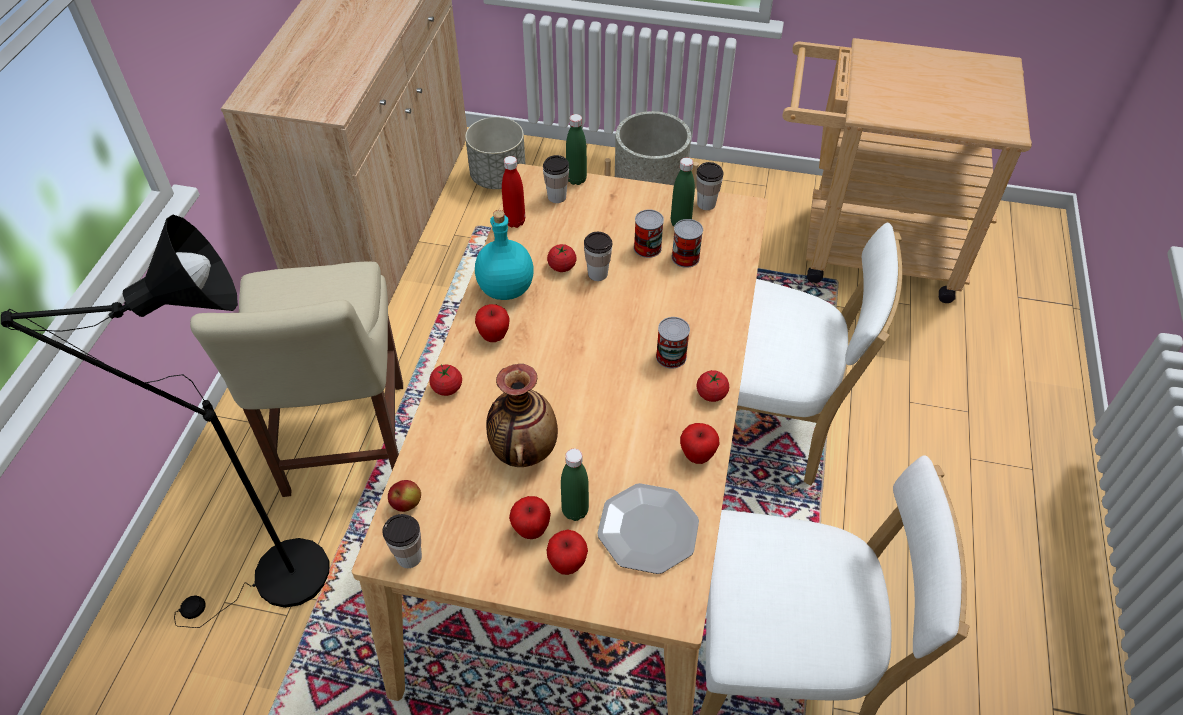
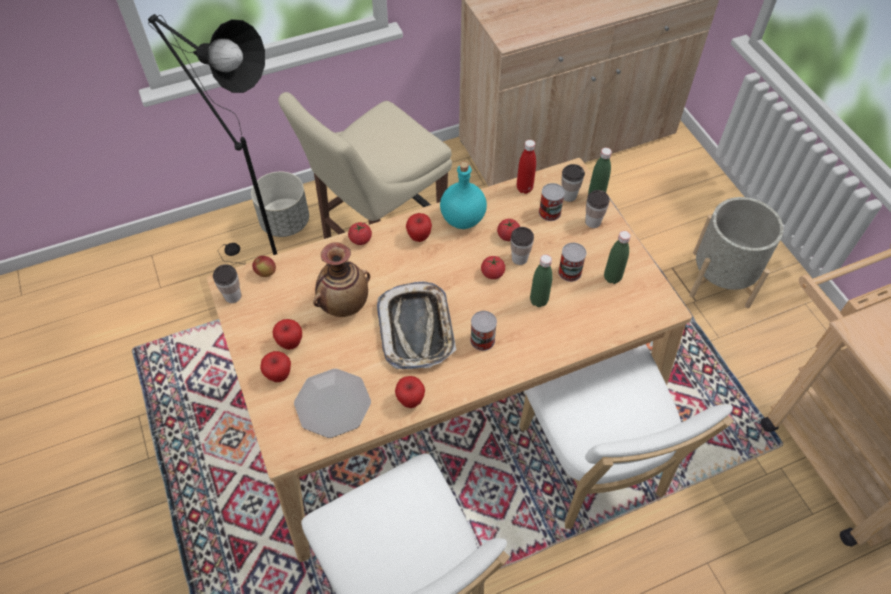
camera: 55 degrees right, 5 degrees up
(498, 177) = (659, 174): grey planter -> grey planter (285, 222)
(575, 511) = (319, 357): green bottle -> green bottle (538, 300)
(612, 402) = (417, 329): none -> tray
(685, 257) = (581, 298): can -> can (549, 212)
(706, 204) = (647, 282): cup -> cup (593, 222)
(711, 394) = (469, 381): tomato -> tomato (492, 273)

